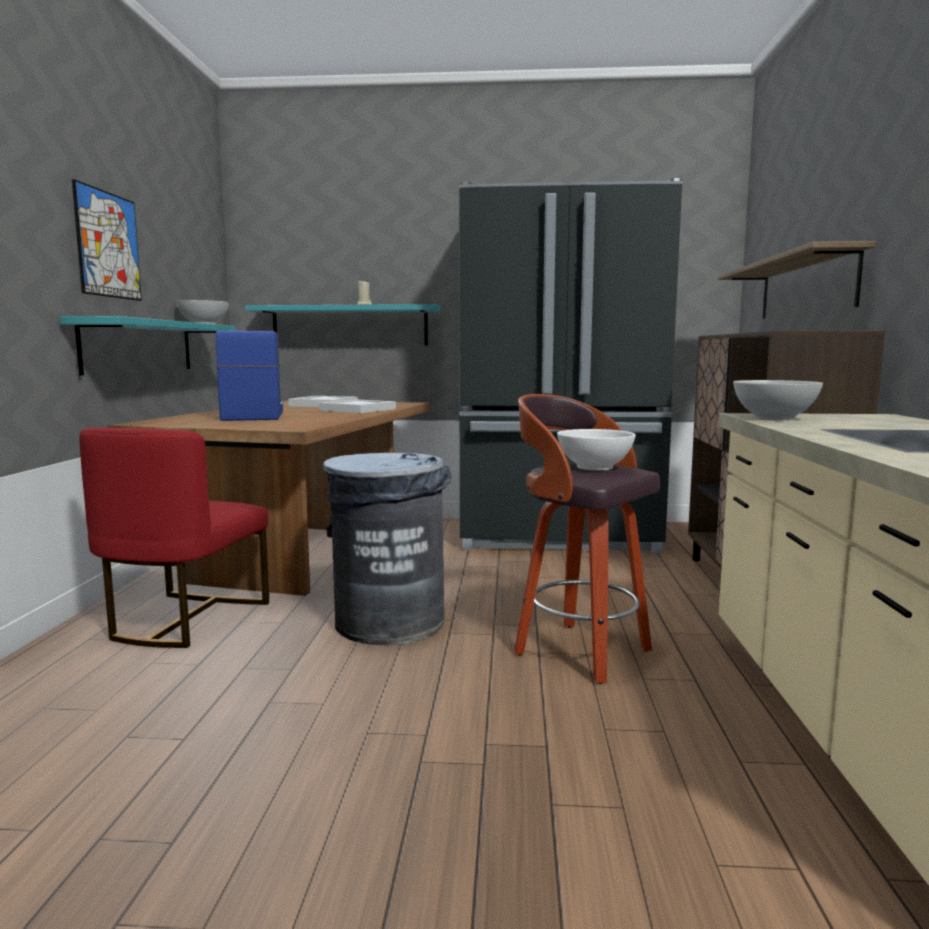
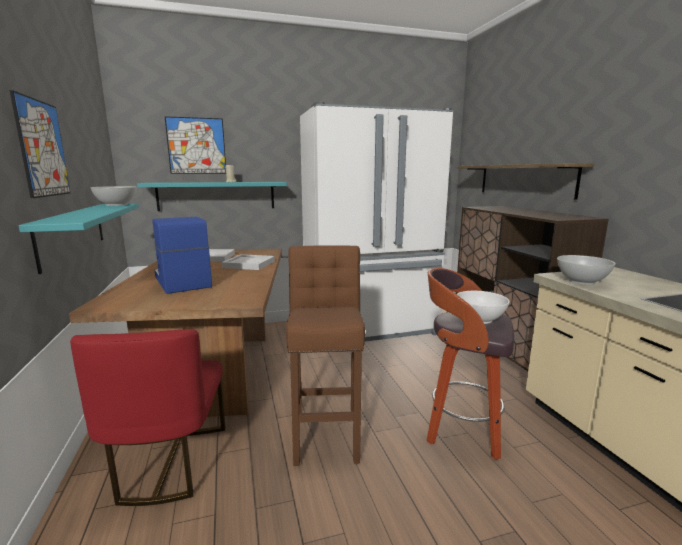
camera: 20 degrees left, 5 degrees up
(327, 258) = (196, 146): none -> picture
(389, 622) = (326, 430): grey trash can -> brown stool
(558, 537) = (370, 328): black fridge -> white fridge

